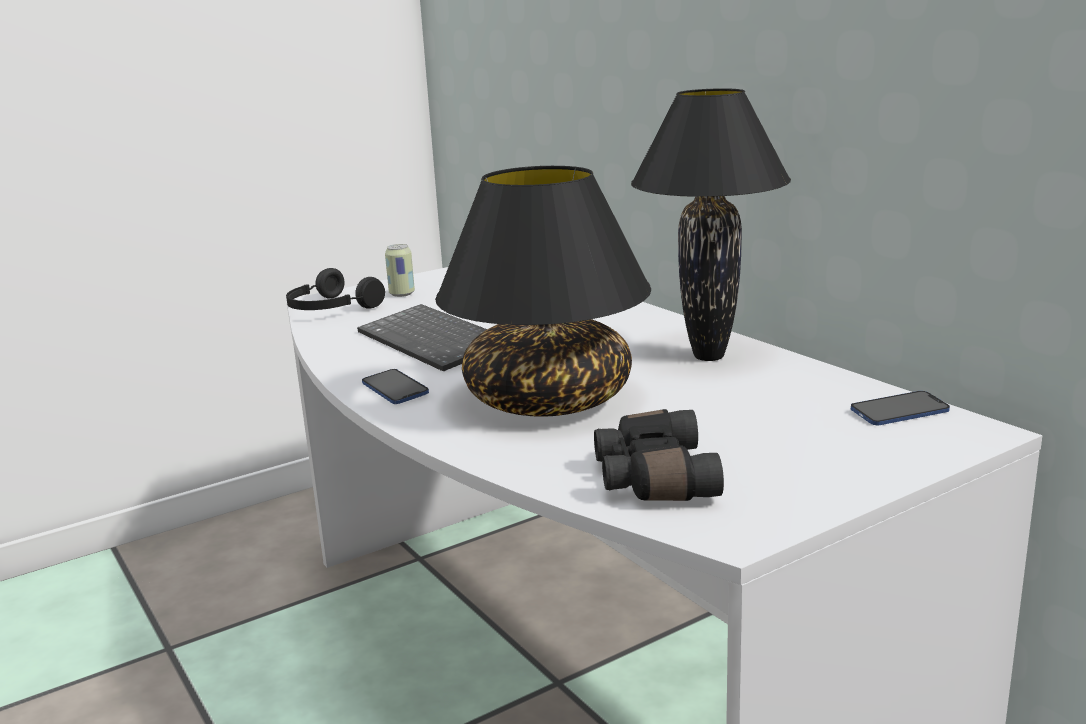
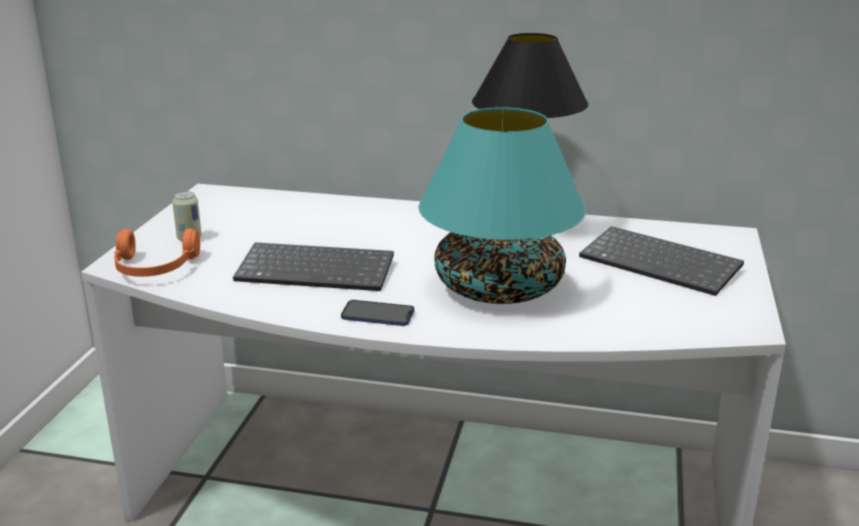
camera: 45 degrees left, 5 degrees up
(330, 309) = (154, 268): black headphones -> orange headphones
(547, 401) = (498, 289): black table lamp -> turquoise table lamp
(652, 478) = (656, 314): black binoculars -> none
(791, 433) = (662, 263): none -> keyboard
(899, 411) = (681, 234): phone -> none

